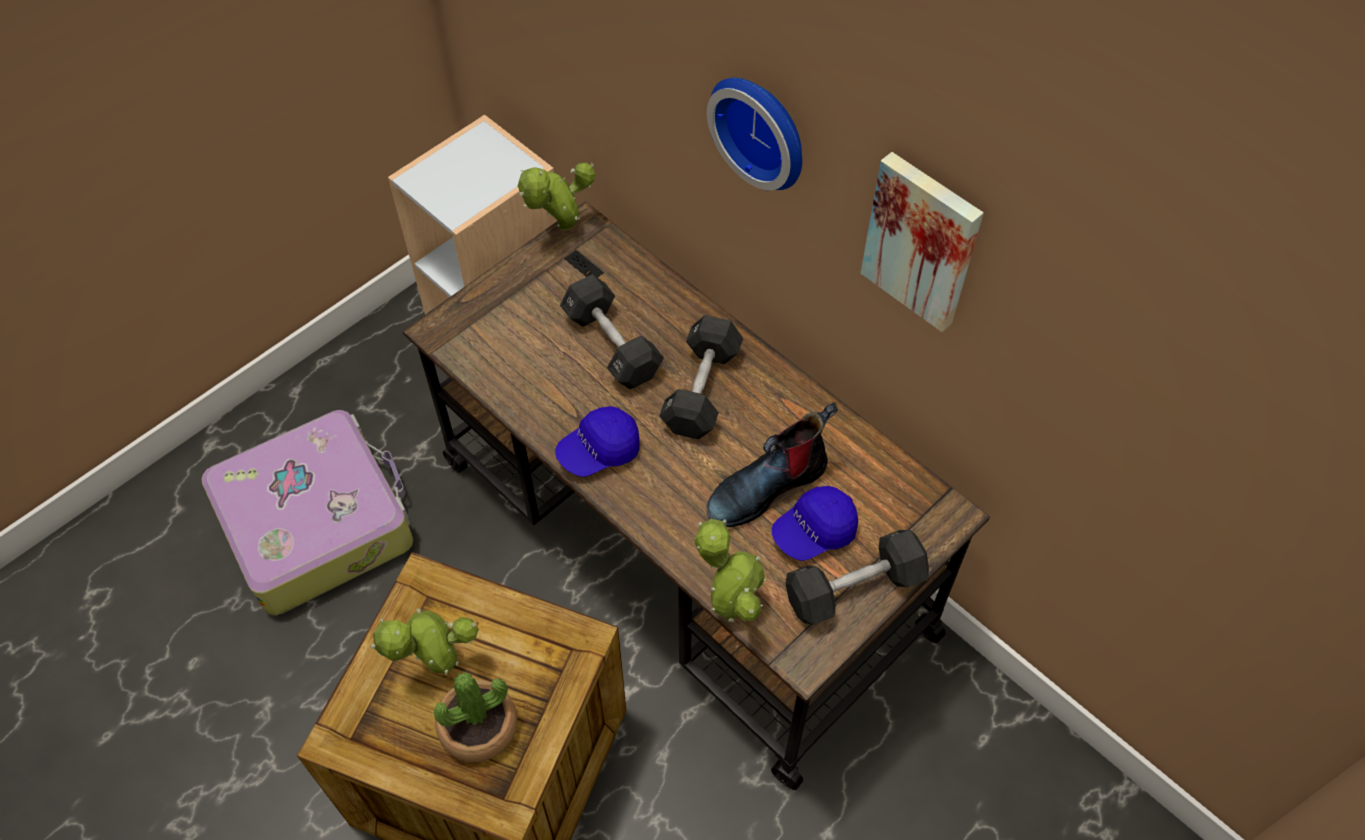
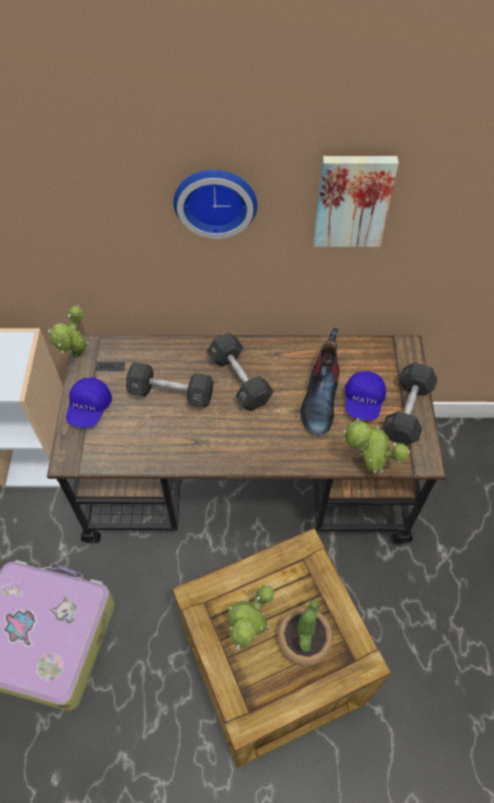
camera: 45 degrees left, 0 degrees up
(599, 451) = (225, 449): blue cap -> blue cap (89, 408)

